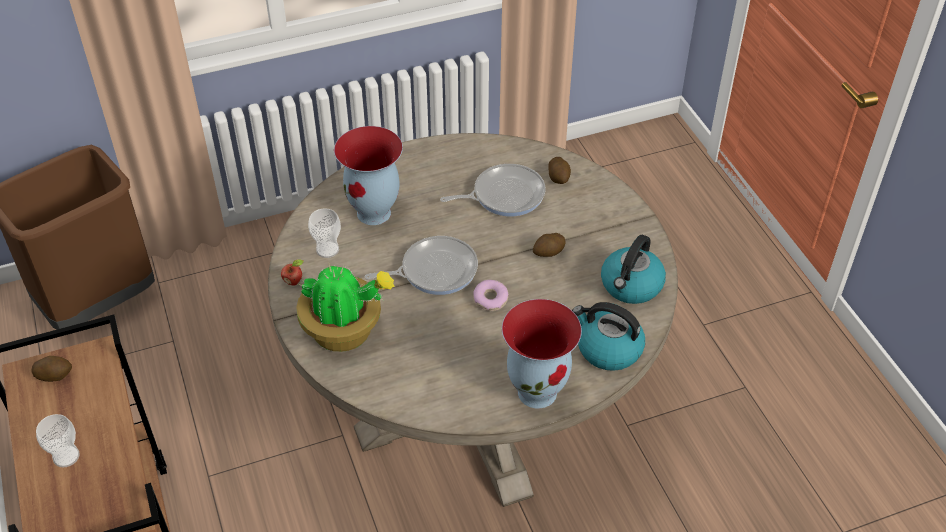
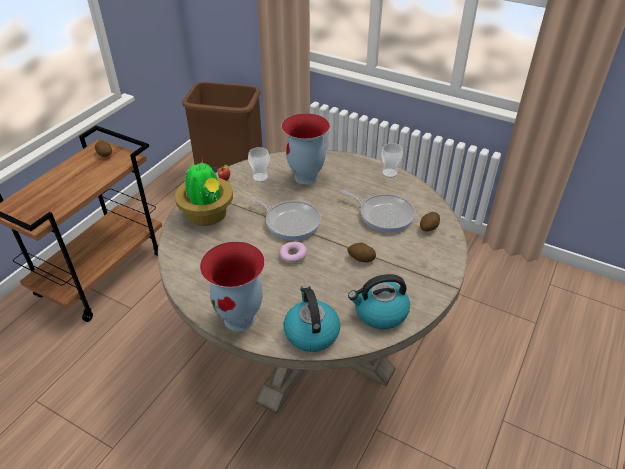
camera: 50 degrees right, 5 degrees down
(66, 456) = (59, 184): cup -> cup (389, 173)

